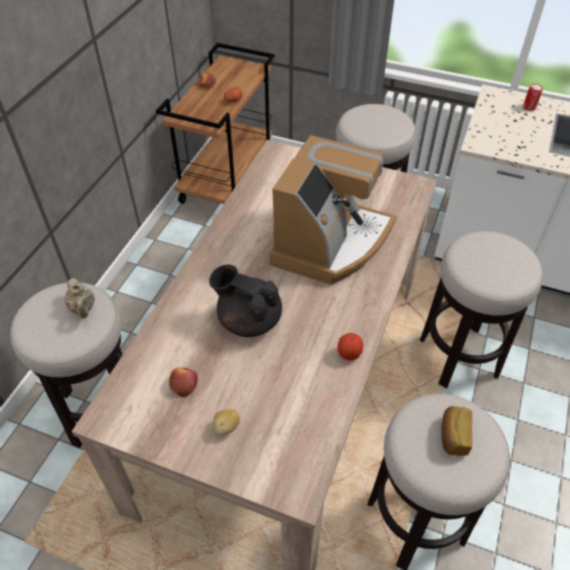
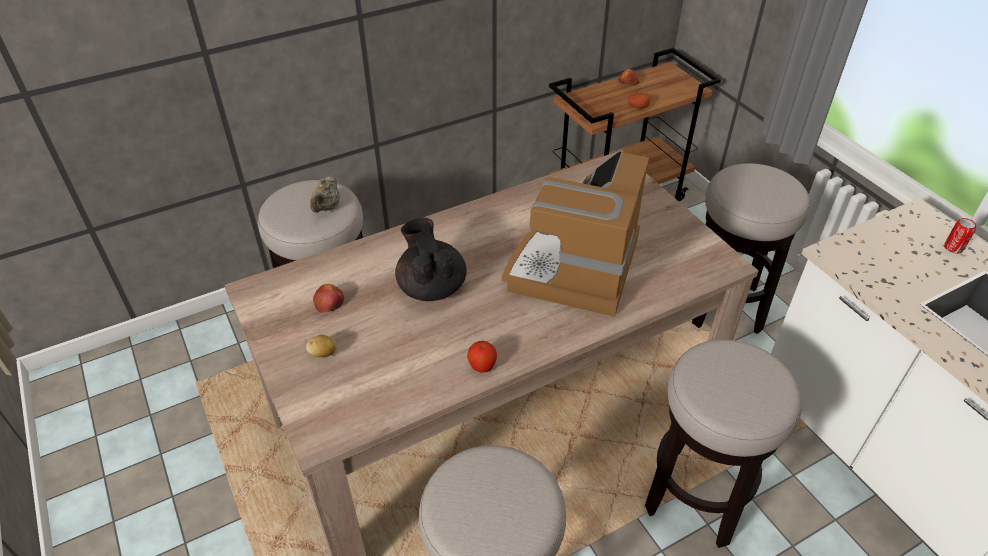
camera: 40 degrees right, 5 degrees down
(330, 243) = (575, 267): coffee machine -> coffee machine turned 135 degrees clockwise
(453, 436) = (500, 498): bread -> none

